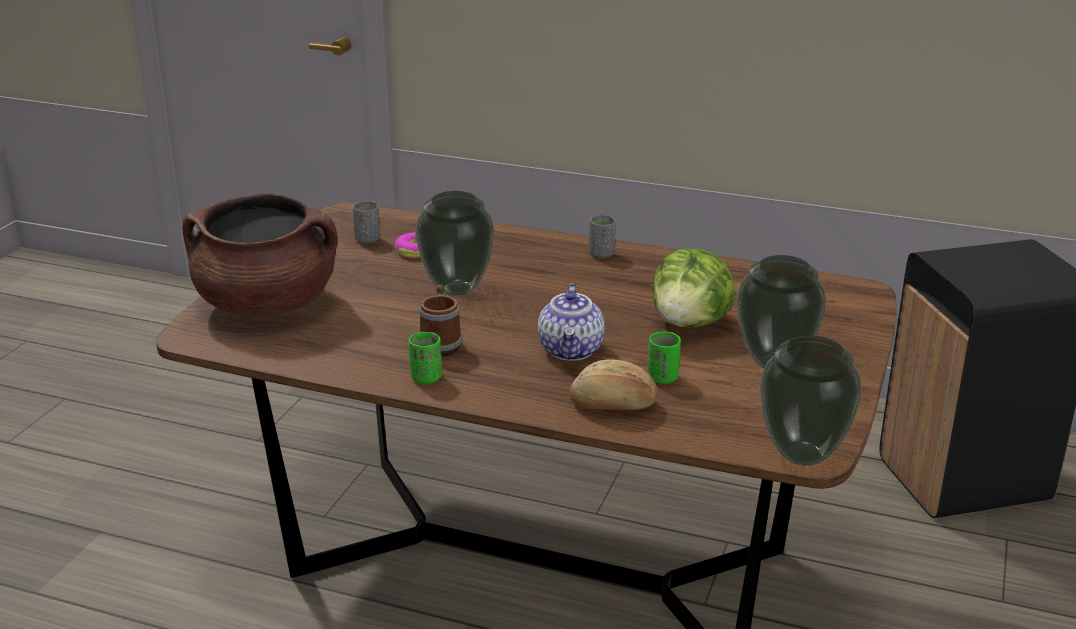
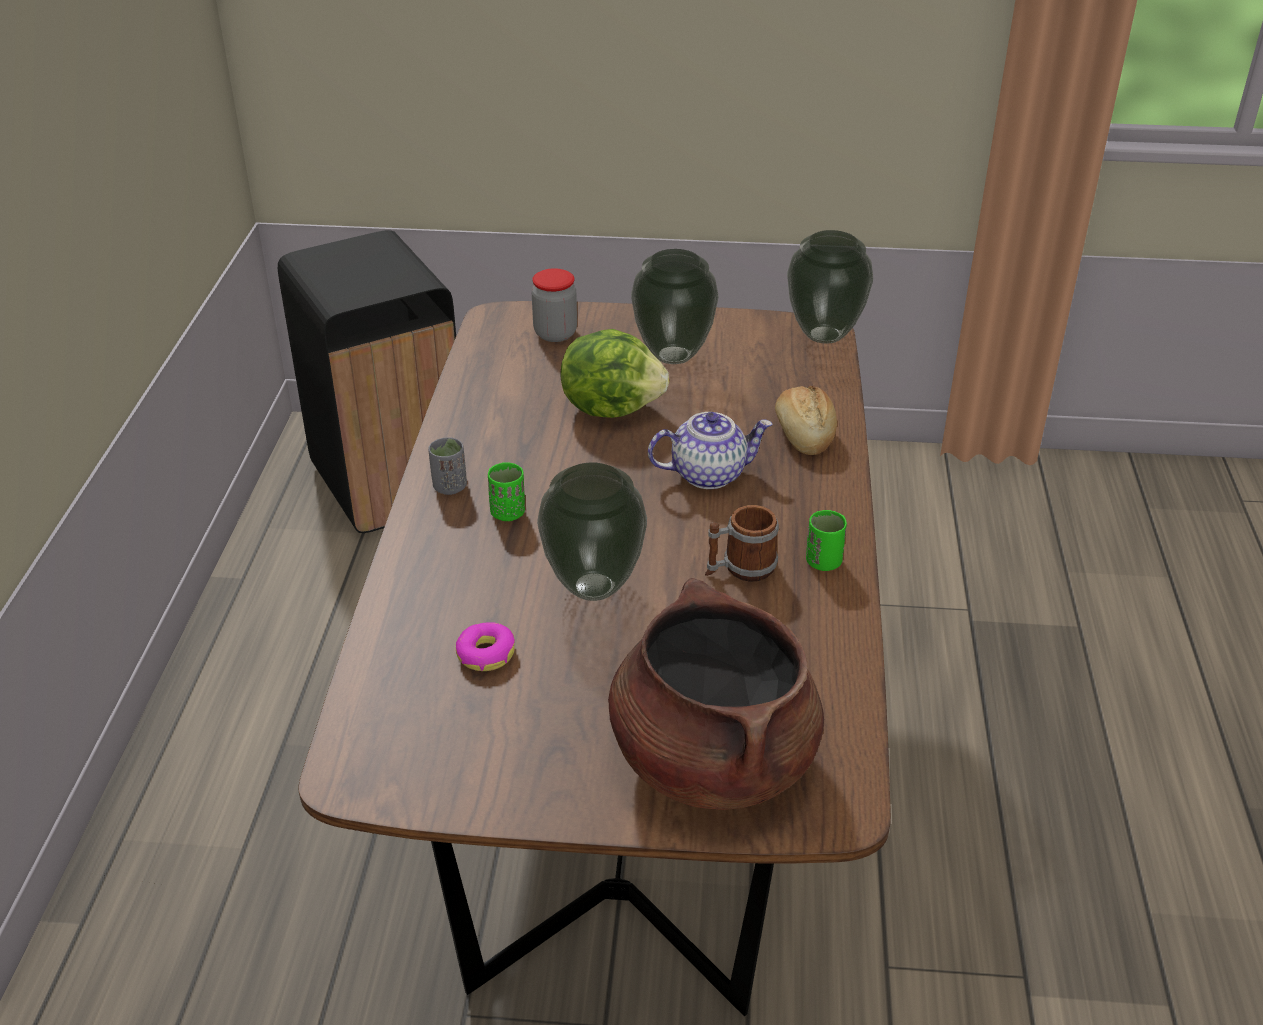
camera: 105 degrees left, 10 degrees up
(367, 239) = (455, 716): grey cup -> none
(662, 378) = (736, 412): green cup -> green cup (508, 513)
(827, 313) = (555, 333): none -> jar

